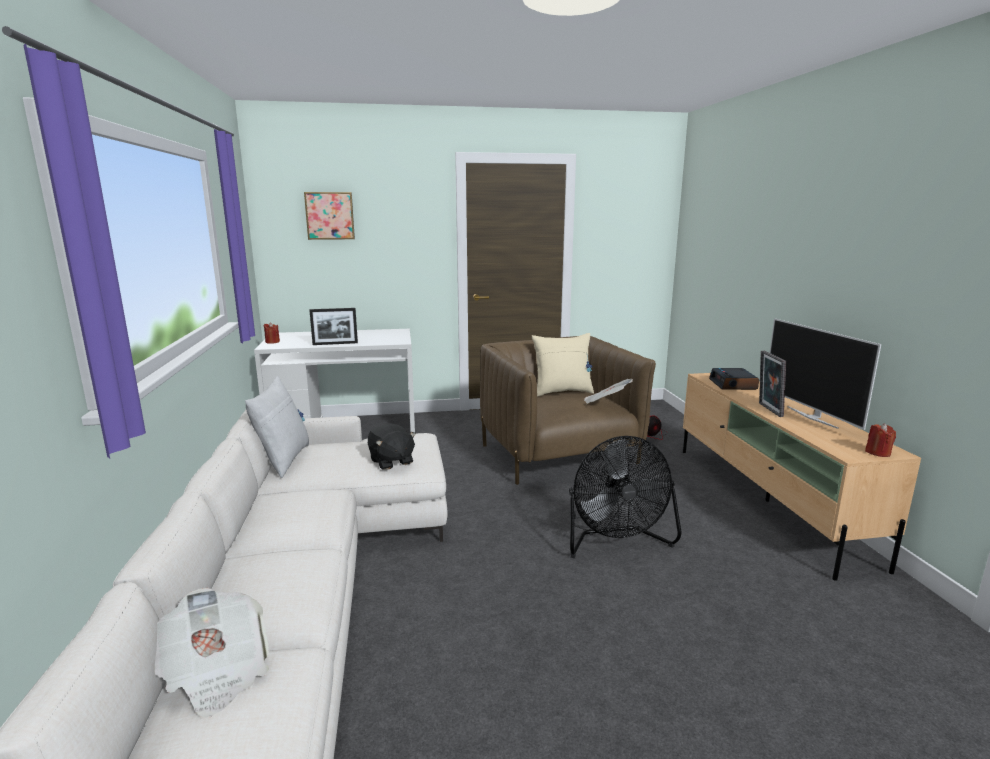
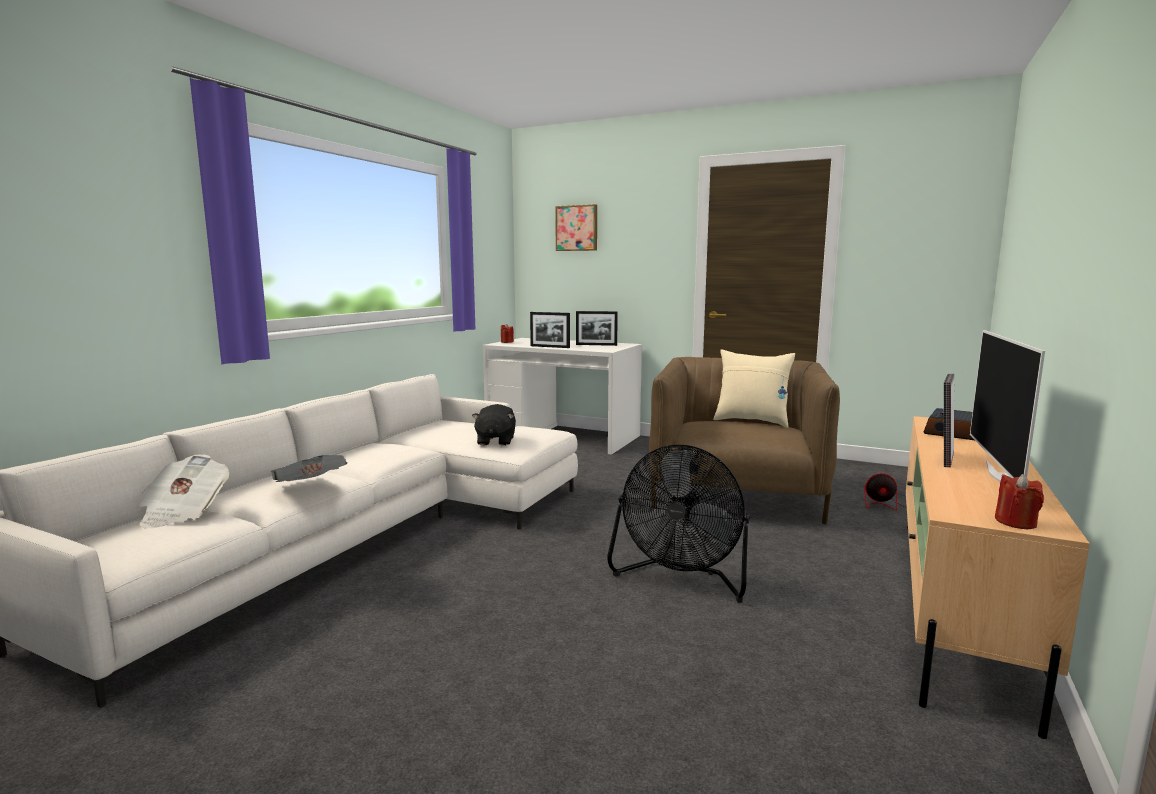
camera: 35 degrees right, 5 degrees down
(284, 461) = (426, 427): grey pillow -> none
(373, 335) = (596, 345): none -> picture frame
(605, 403) = (777, 435): newspaper -> newspaper (311, 488)

